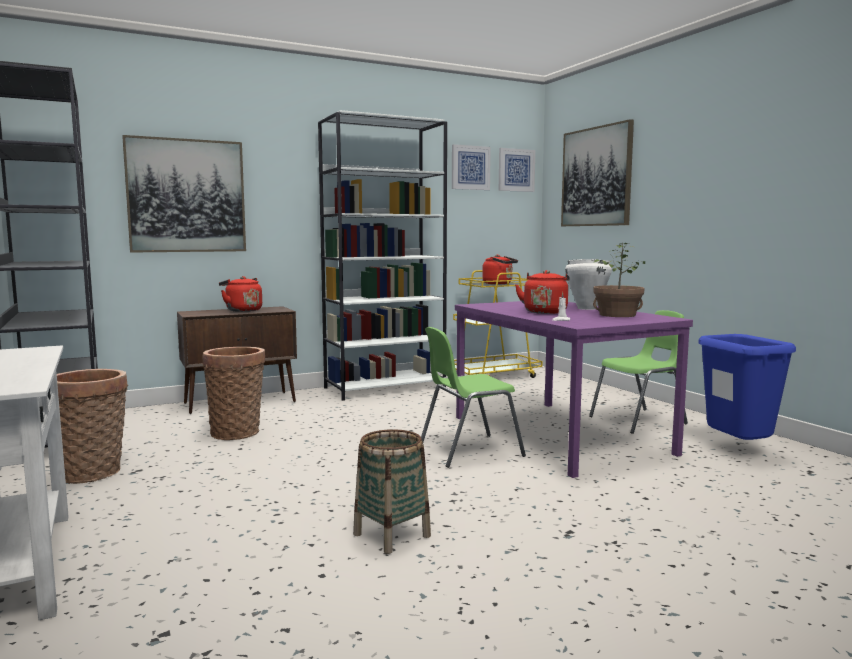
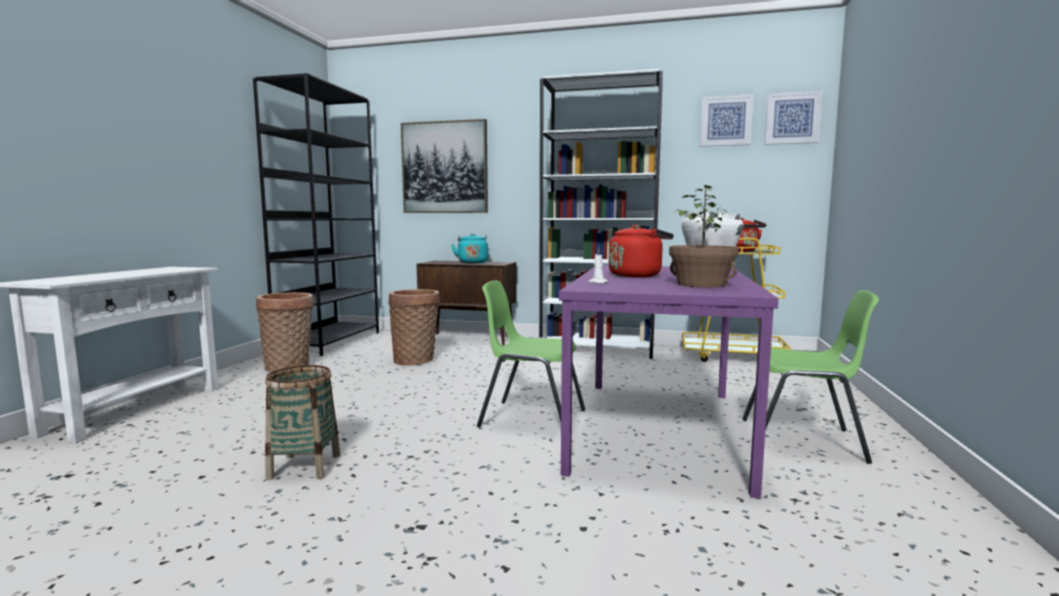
camera: 40 degrees right, 0 degrees up
(242, 310) = (472, 262): red kettle -> turquoise kettle
(596, 177) = (871, 112): picture -> none
(738, 450) = (875, 523): blue trash can -> none

